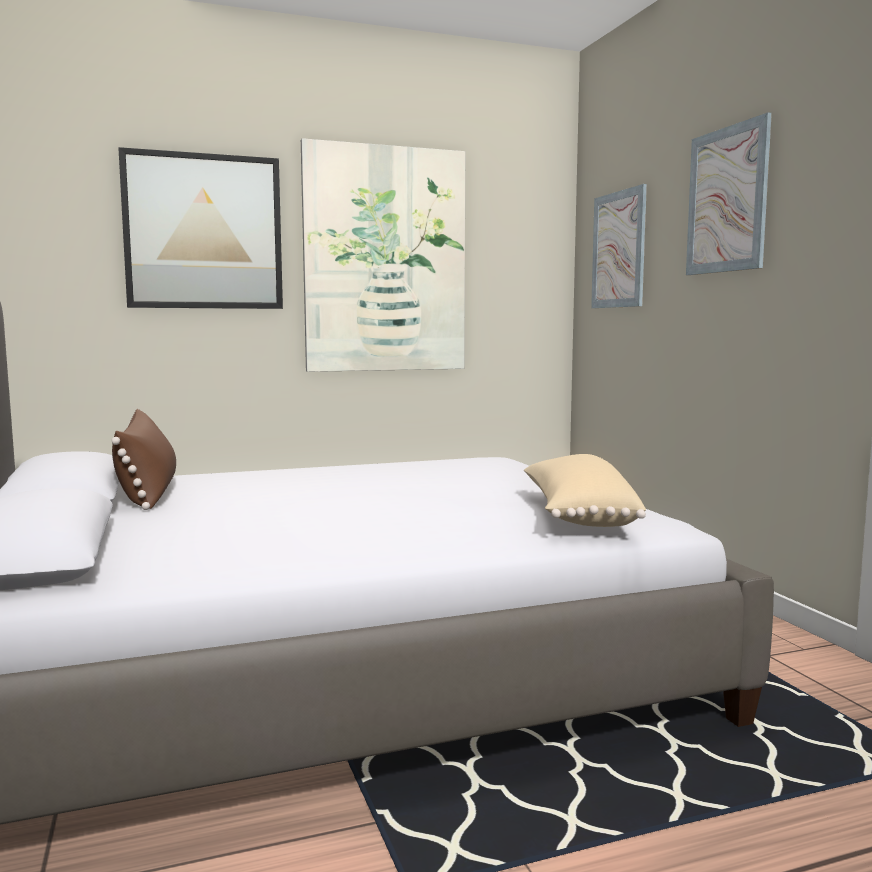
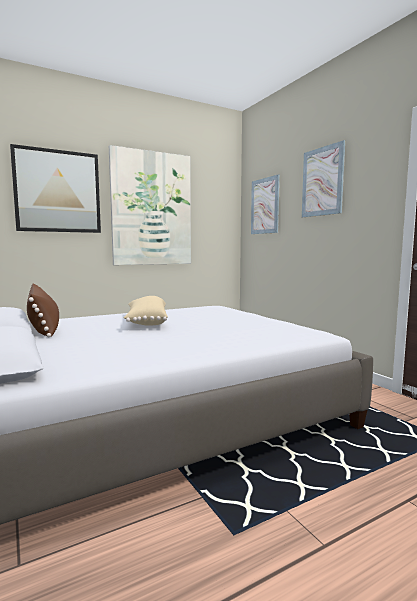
camera: 10 degrees left, 0 degrees up
(577, 515) = (277, 330): beige pillow -> beige pillow (146, 322)

